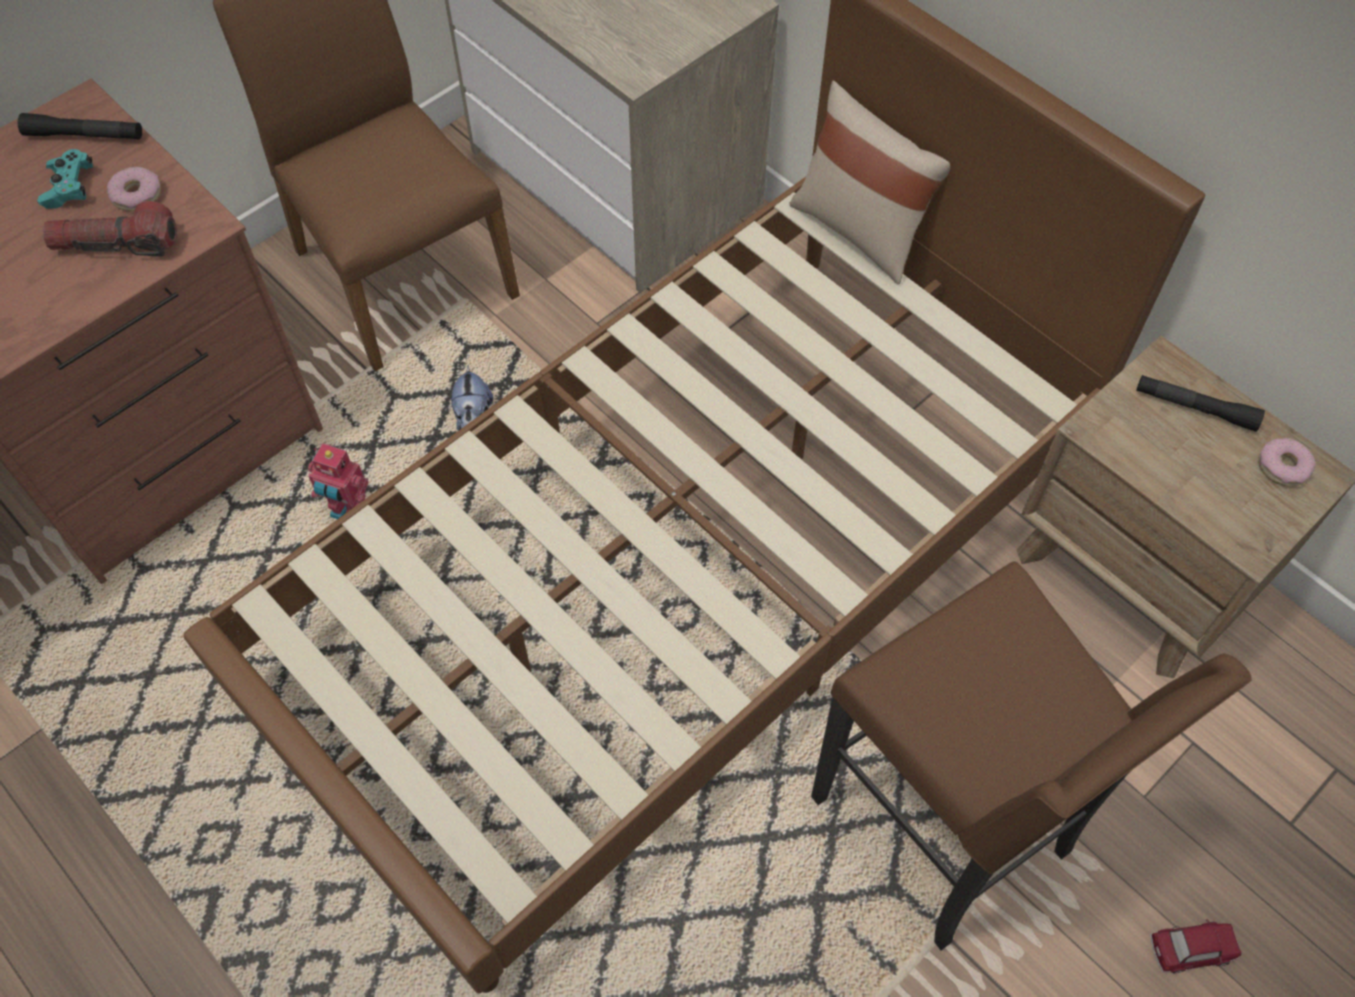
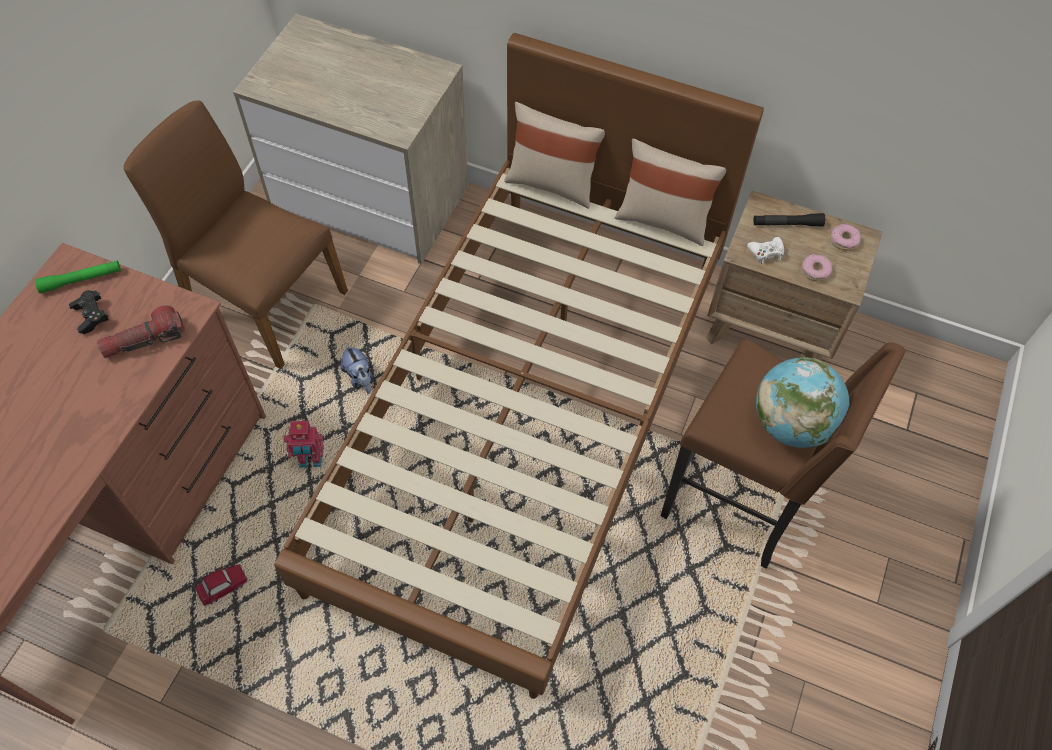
camera: 25 degrees left, 0 degrees up
(70, 188) = (91, 316): turquoise game controller -> black game controller
(85, 135) = (81, 280): black flashlight -> green flashlight
(137, 195) = (139, 306): donut -> donut (815, 270)
(1008, 340) = (663, 220): none -> beige pillow
(1021, 730) = (791, 424): none -> globe
(1136, 441) = (766, 252): none -> white game controller
(1192, 948) = (888, 513): toy car -> toy car (223, 586)

